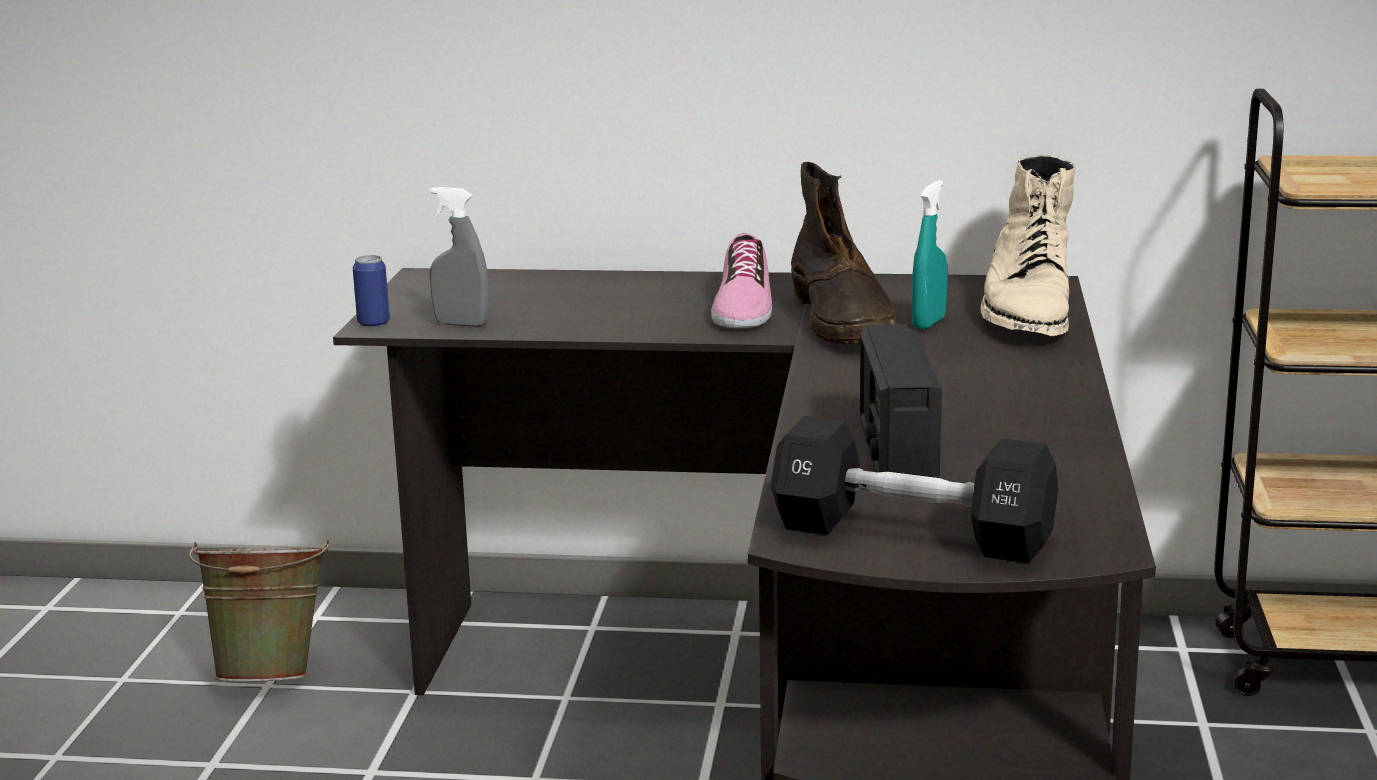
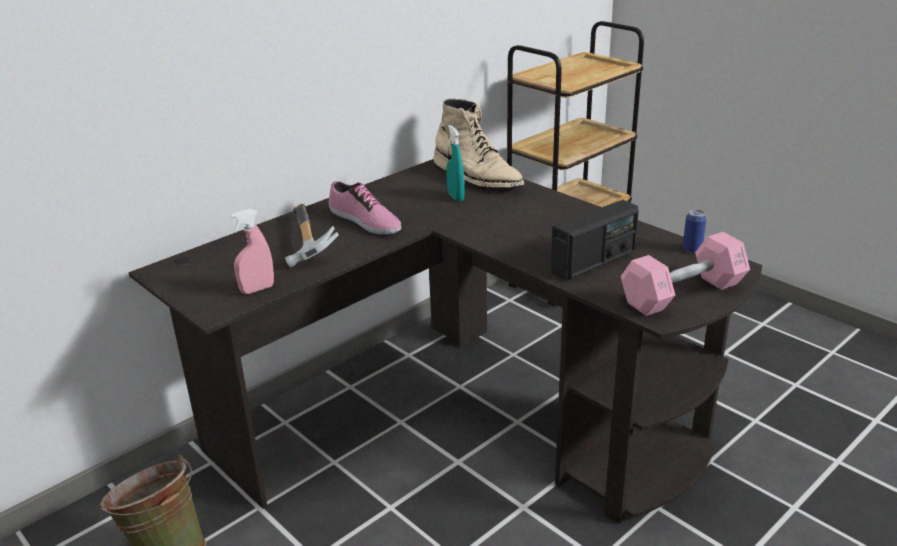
camera: 50 degrees left, 10 degrees up
(373, 323) = (207, 311): can -> can (692, 249)
(461, 324) = (257, 289): grey spray bottle -> pink spray bottle
(617, 302) = (303, 243): none -> hammer
(843, 321) = (423, 210): brown boot -> none
(895, 454) = (594, 262): radio -> radio turned 75 degrees counterclockwise
(912, 534) = (683, 293): black dumbbell -> pink dumbbell

